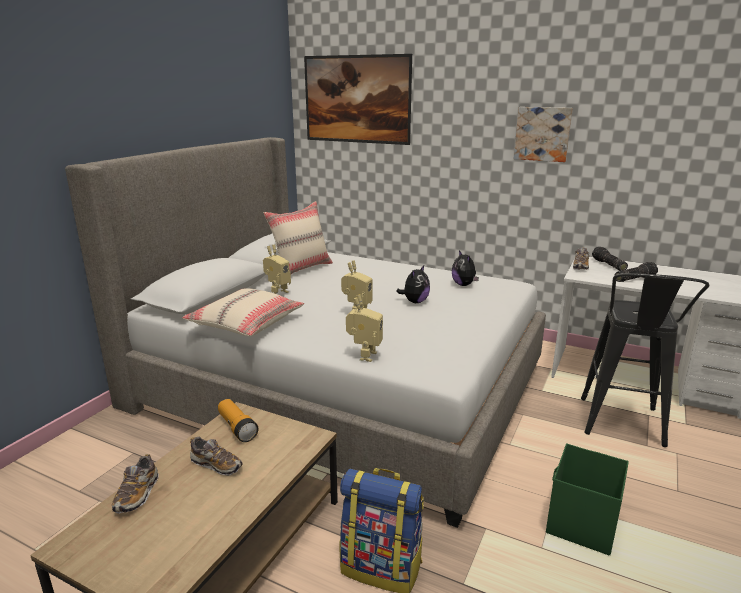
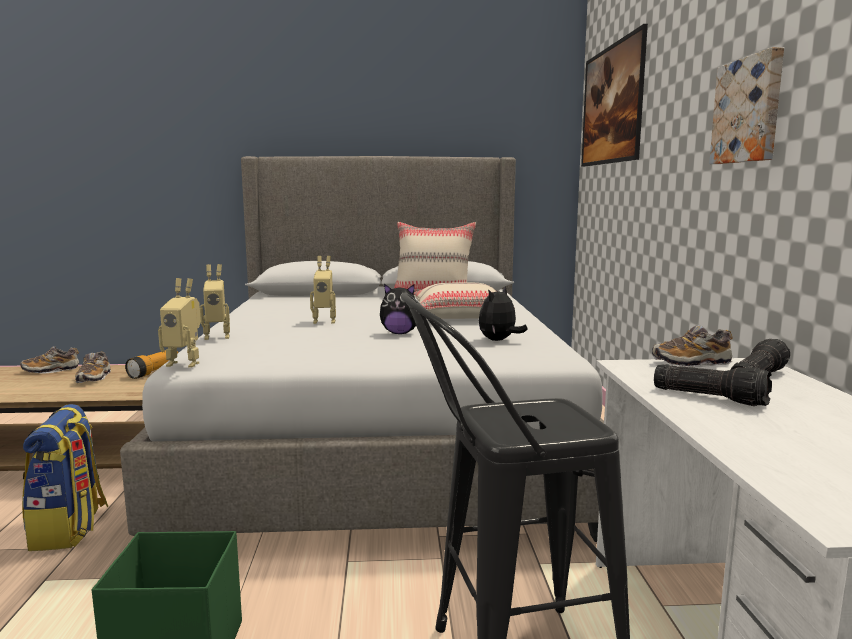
camera: 60 degrees right, 10 degrees down
(246, 323) = (266, 306): beige pillow -> beige pillow (460, 315)
(277, 293) = (352, 301): toy robot -> toy robot (185, 363)

